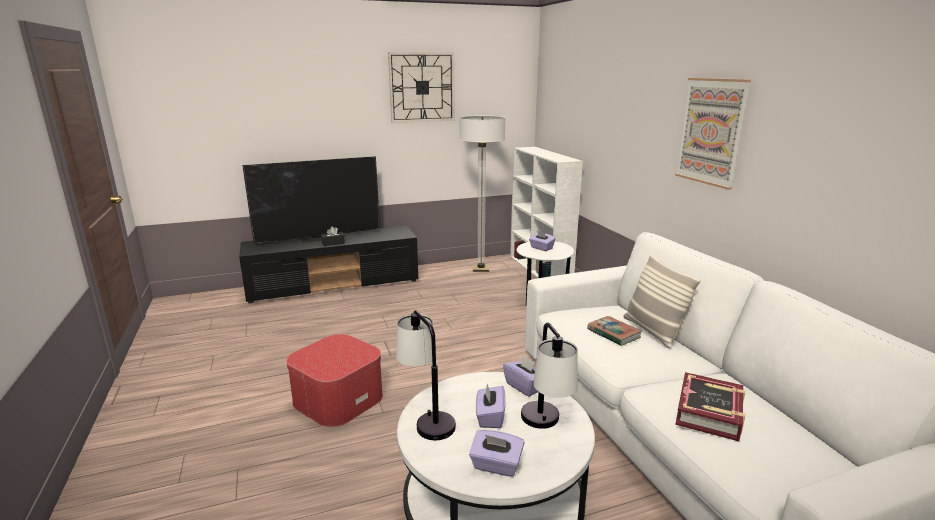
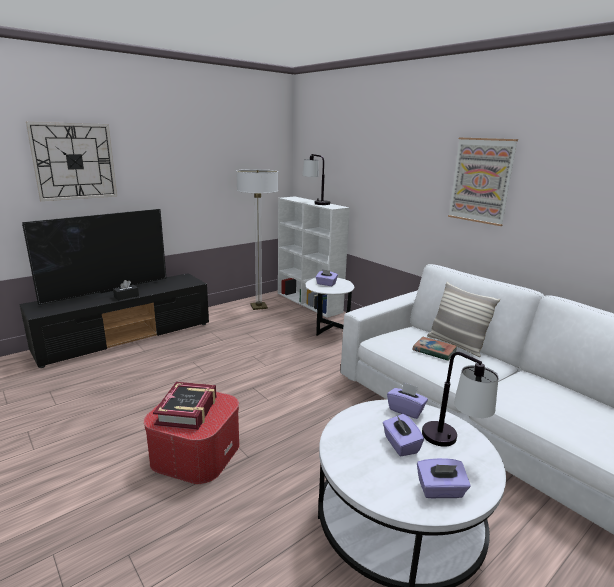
camera: 20 degrees left, 0 degrees up
(422, 87) = (198, 142): wall clock -> wall clock (74, 161)
(426, 418) = (347, 458): table lamp -> table lamp (315, 203)
(709, 413) = (549, 405): book -> book (187, 410)

